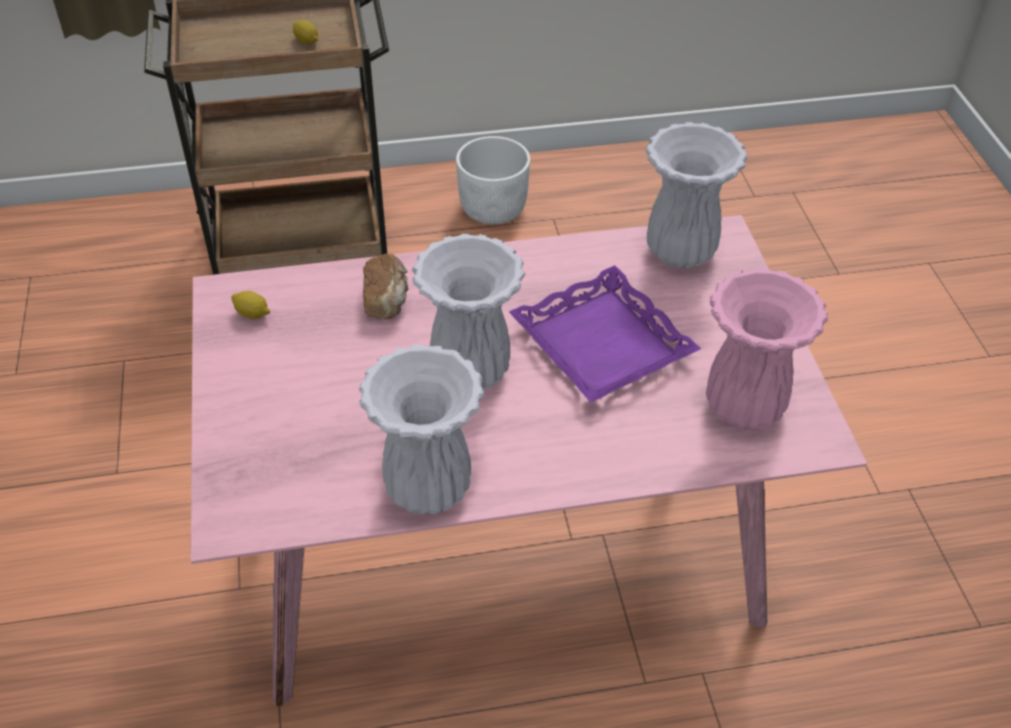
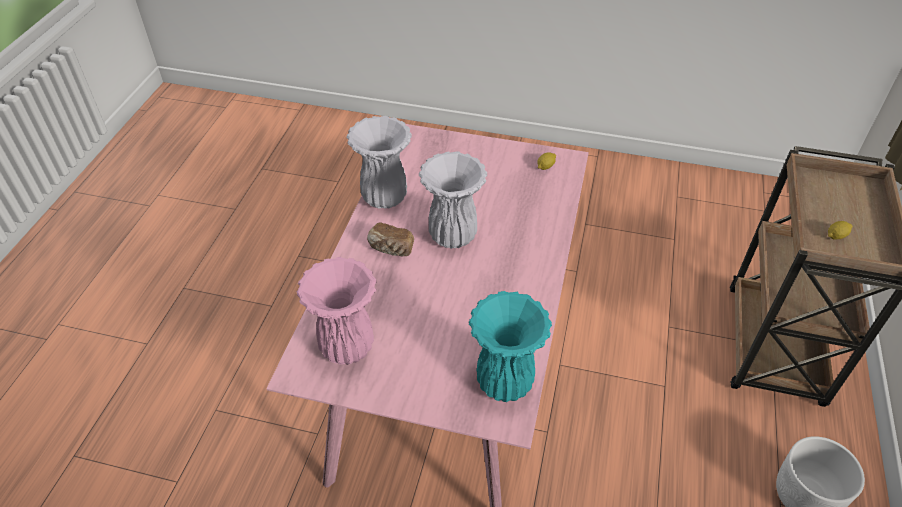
camera: 115 degrees right, 0 degrees up
(387, 299) = (531, 219): bread -> bread (391, 249)
(603, 343) = (440, 302): purple tray -> none
(679, 253) = (503, 382): white vase -> turquoise vase

